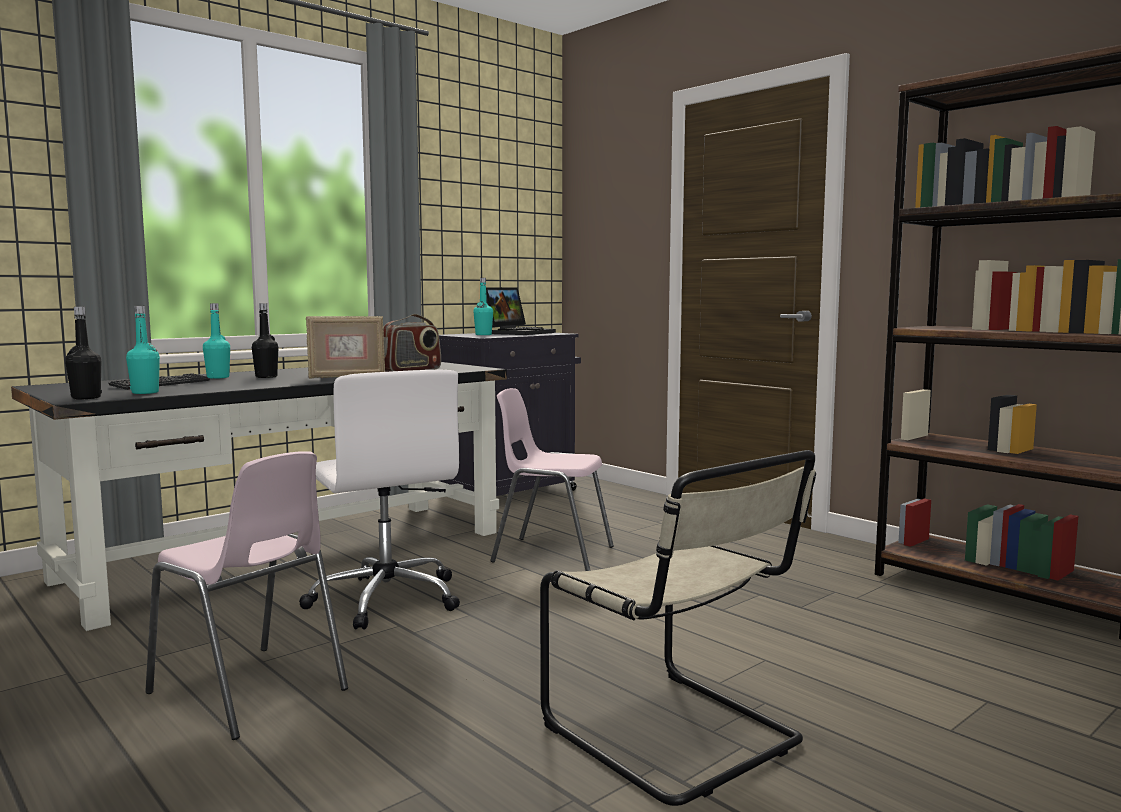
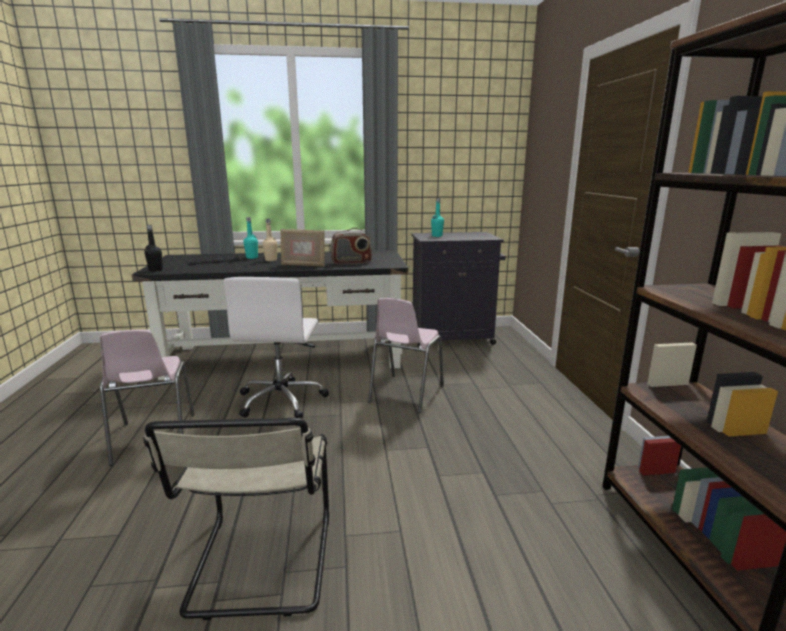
camera: 35 degrees right, 10 degrees up
(145, 392) = (186, 268): turquoise bottle -> none
(266, 377) = (271, 260): black bottle -> beige bottle
(519, 333) = (468, 235): laptop -> none
(552, 554) = (405, 393): pink chair -> pink chair turned 120 degrees counterclockwise

